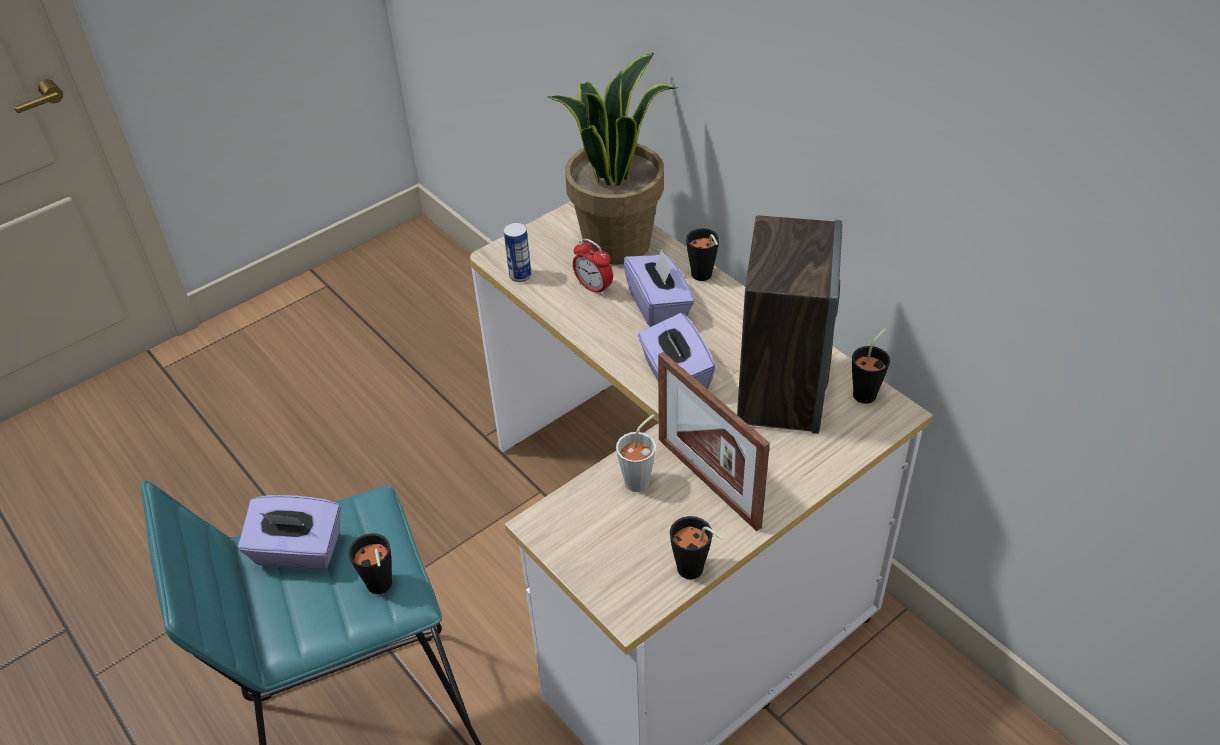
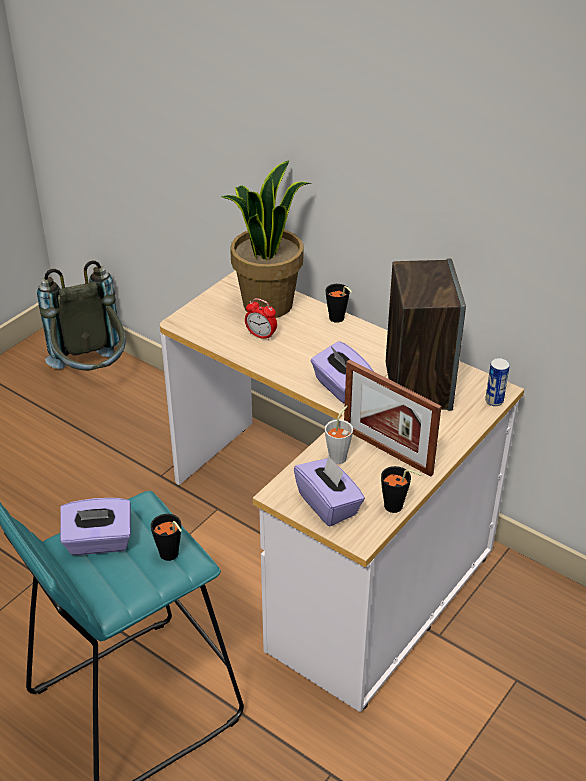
camera: 15 degrees left, 5 degrees down
(442, 292) = (92, 374): none -> grey backpack
(520, 275) = (203, 333): can -> can (494, 401)
(659, 306) = (313, 342): purple tissue box -> purple tissue box (328, 504)
(868, 392) = (477, 380): black cup -> none

